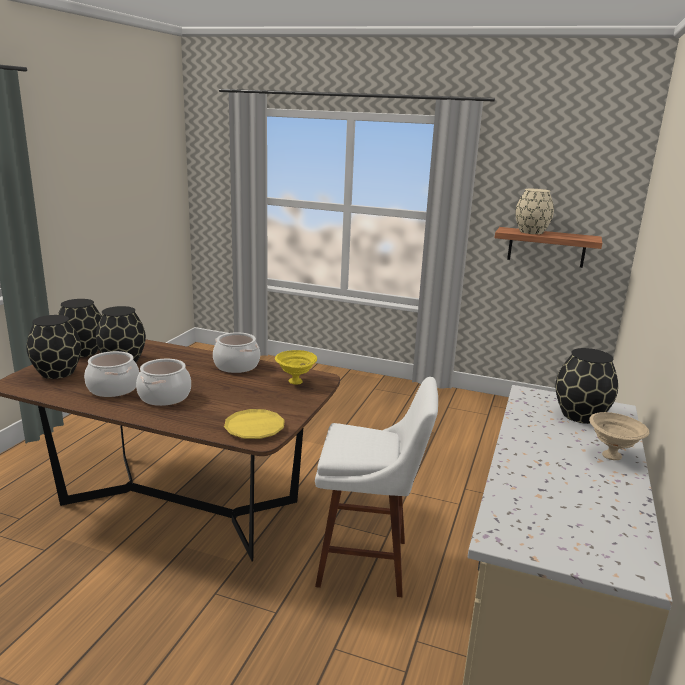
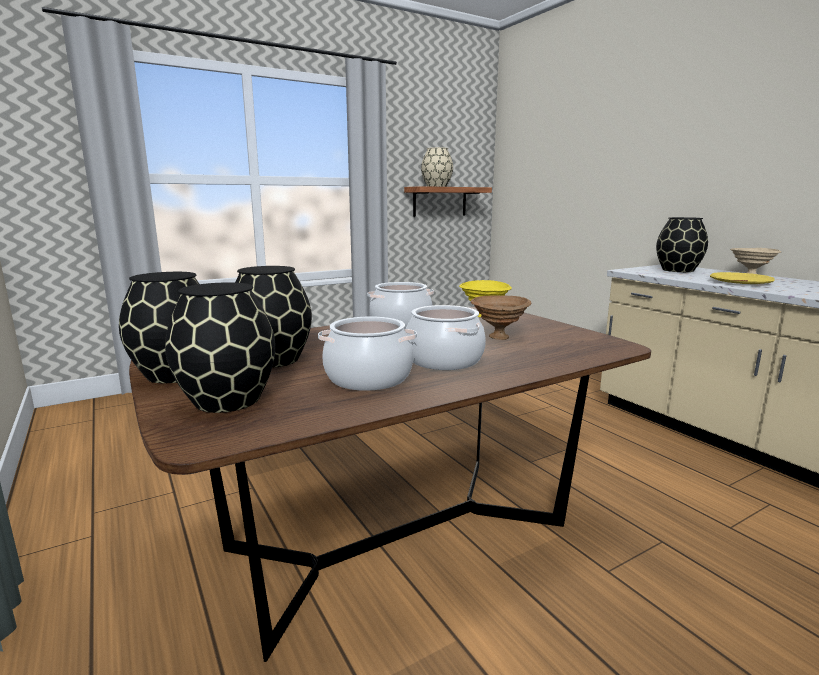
camera: 50 degrees left, 5 degrees down
(237, 399) = (499, 337): none -> brown bowl
(254, 428) = (588, 344): yellow plate -> yellow plate (740, 282)
(368, 563) = (609, 467): white stool -> none

